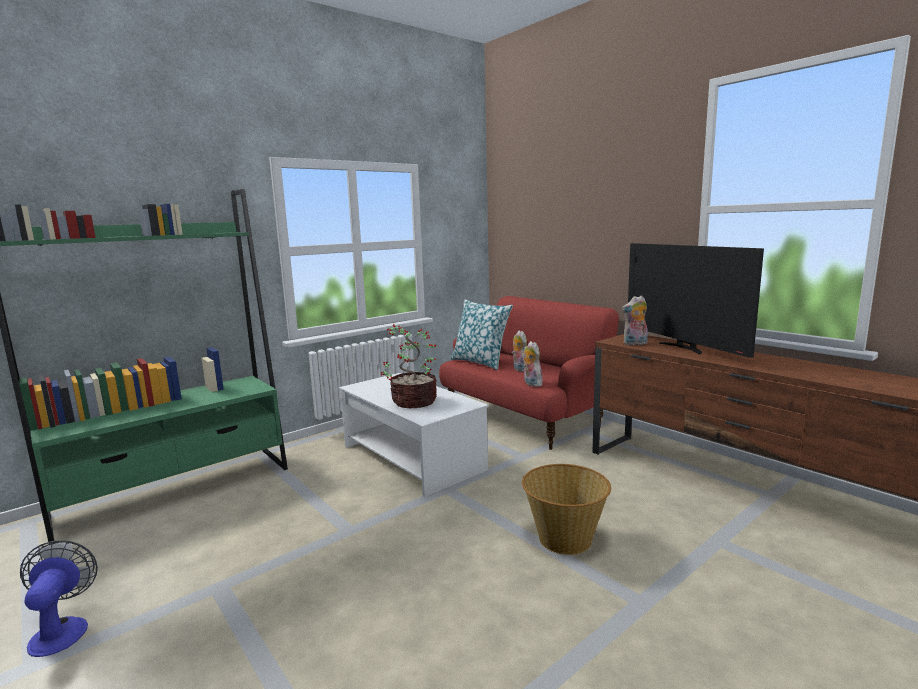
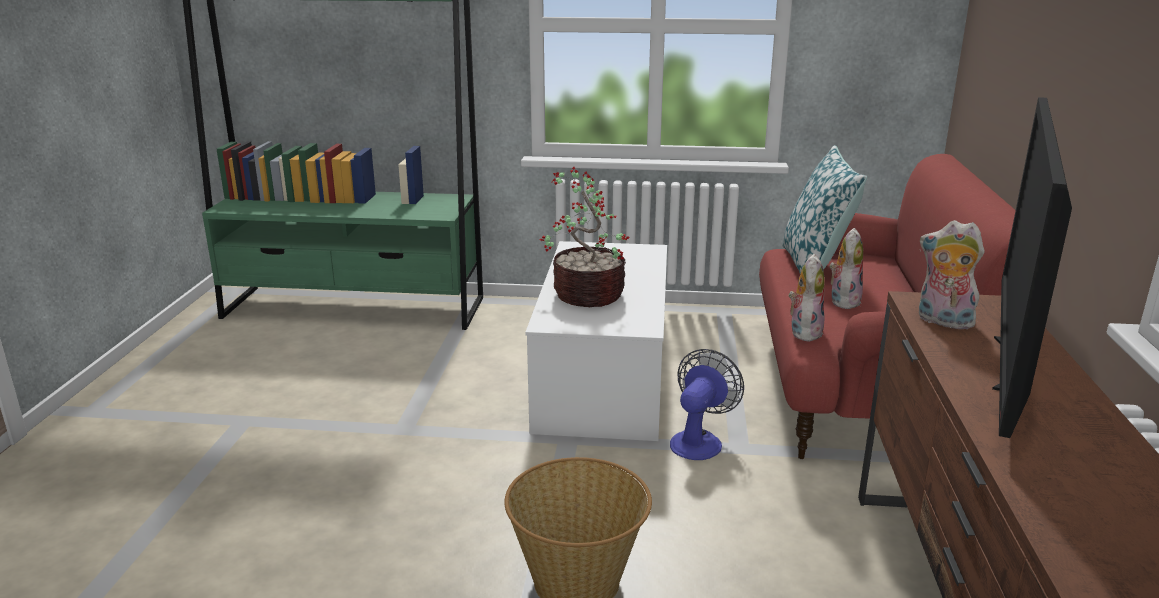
camera: 45 degrees right, 10 degrees up
(62, 629) = (132, 394): fan -> fan (699, 440)

